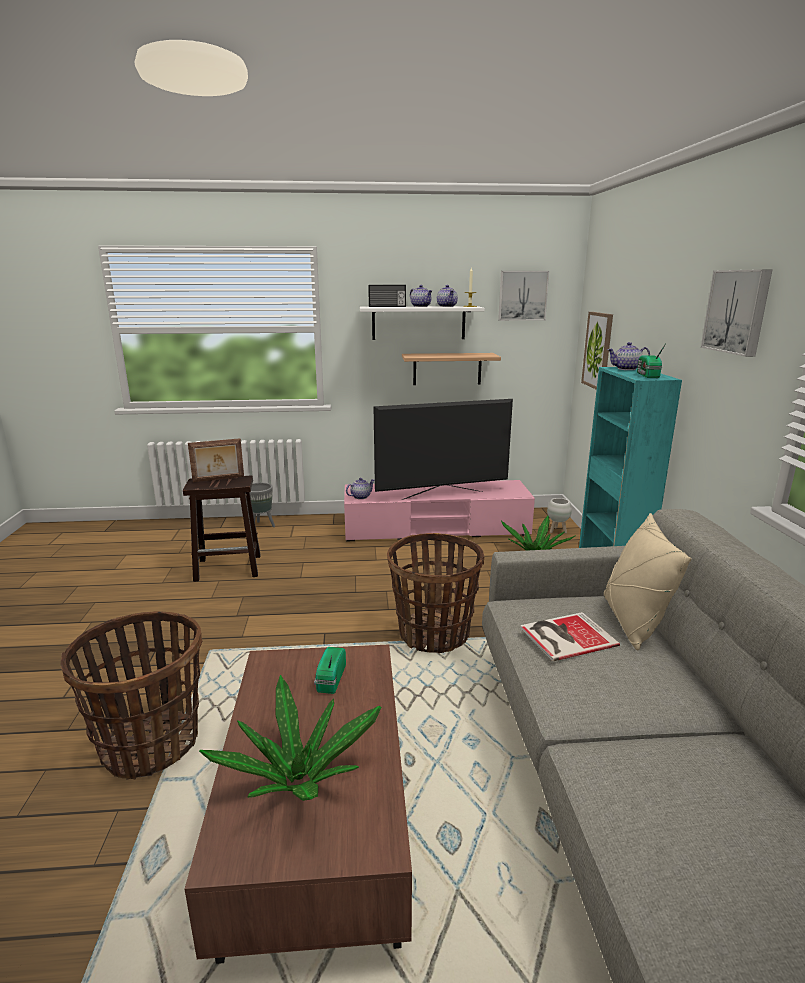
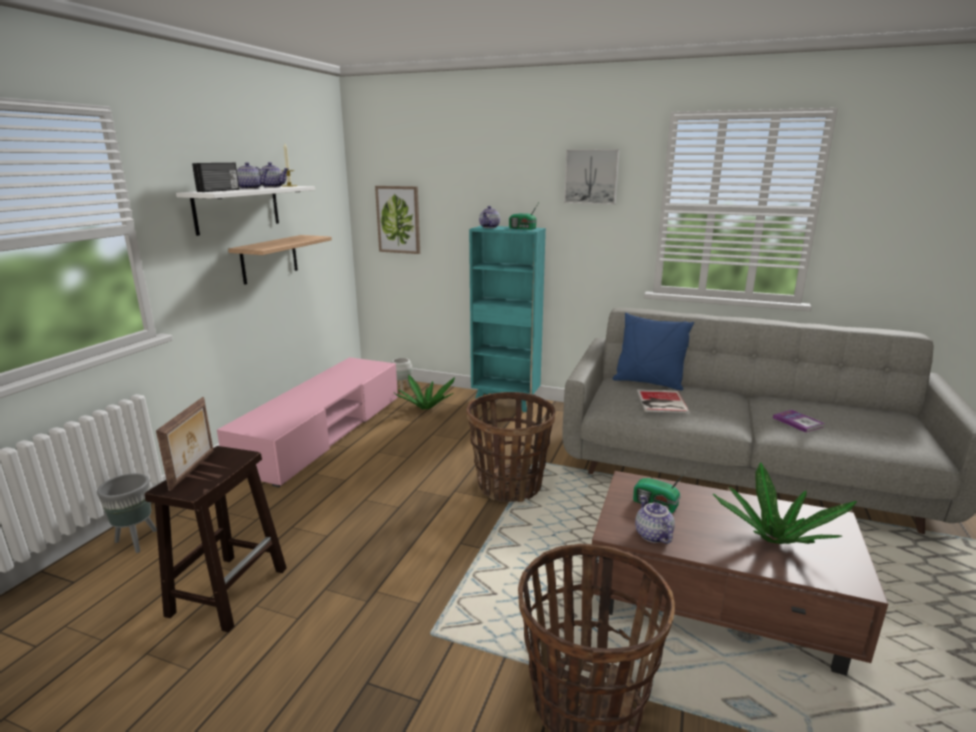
camera: 65 degrees left, 0 degrees up
(360, 496) = (271, 428): teapot -> teapot (652, 535)
(442, 495) = (333, 392): television -> none
(522, 295) = (312, 173): picture -> none
(632, 622) = (648, 383): beige pillow -> blue pillow
(644, 778) = (798, 422): none -> book

